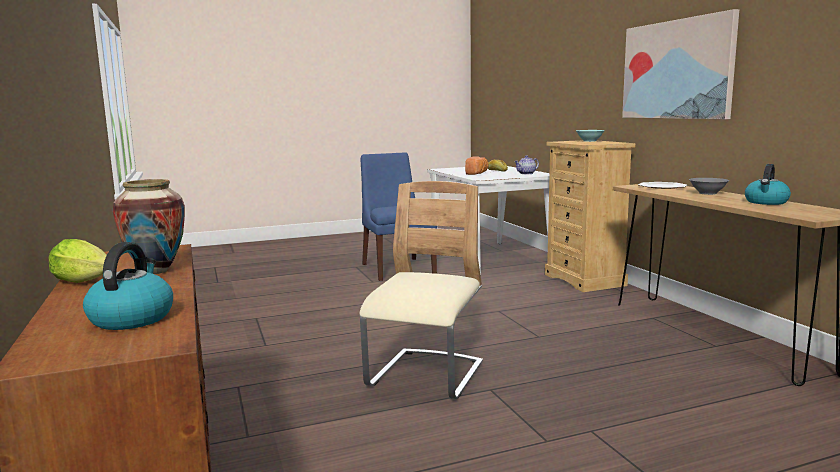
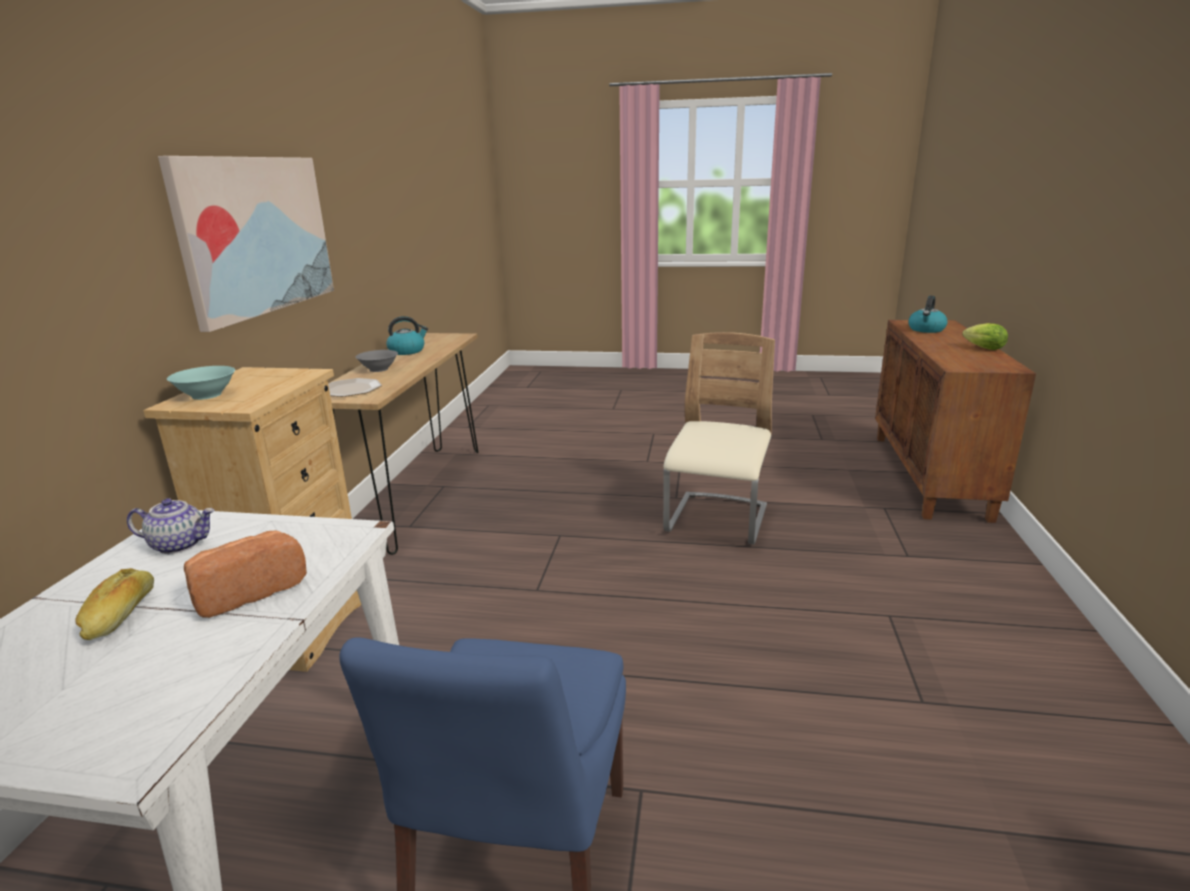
camera: 150 degrees left, 10 degrees up
(155, 271) = (944, 350): vase -> none
(426, 376) = (717, 520): beige chair -> beige chair turned 150 degrees clockwise

